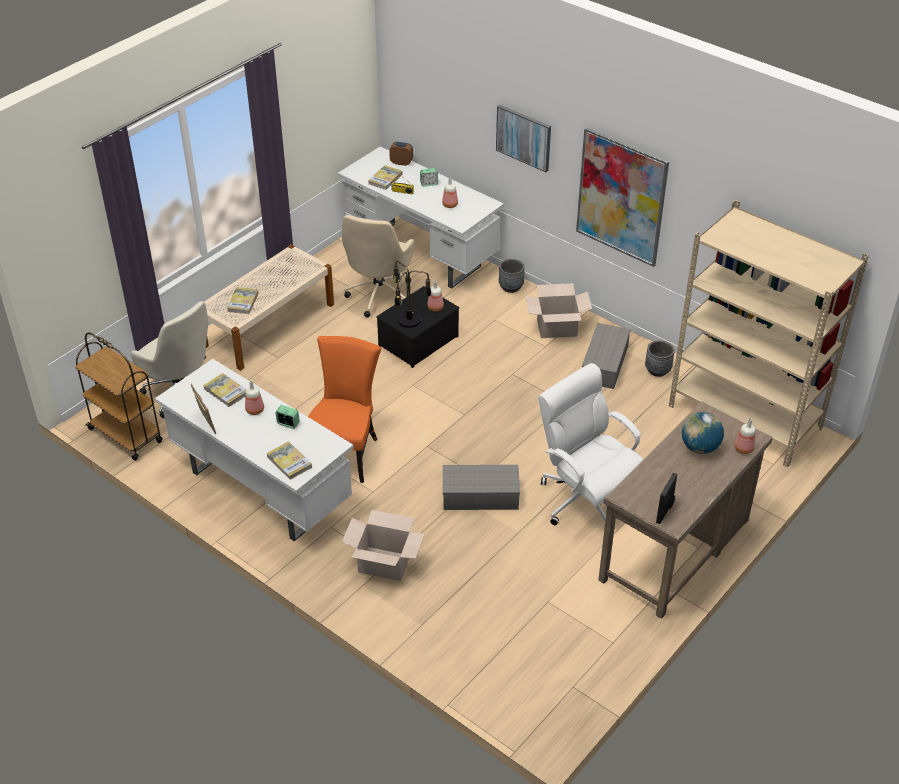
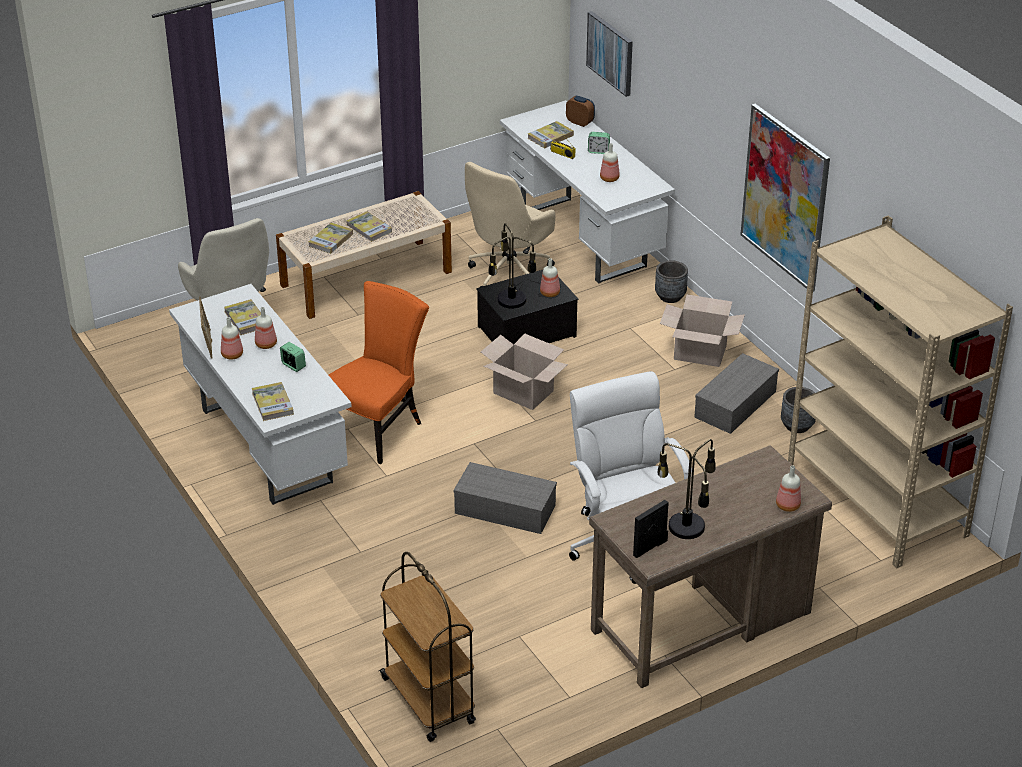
camera: 20 degrees right, 5 degrees down
(126, 436) = (152, 358): brown cart -> brown cart (428, 702)
(232, 427) = (232, 355): none -> bottle
(269, 285) = (369, 228): none -> book
(384, 564) = (357, 551): cardboard box -> cardboard box (523, 392)
(524, 137) = (698, 108): picture -> picture (610, 53)
(681, 486) = (687, 526): none -> table lamp
(699, 447) = (735, 492): globe -> none

